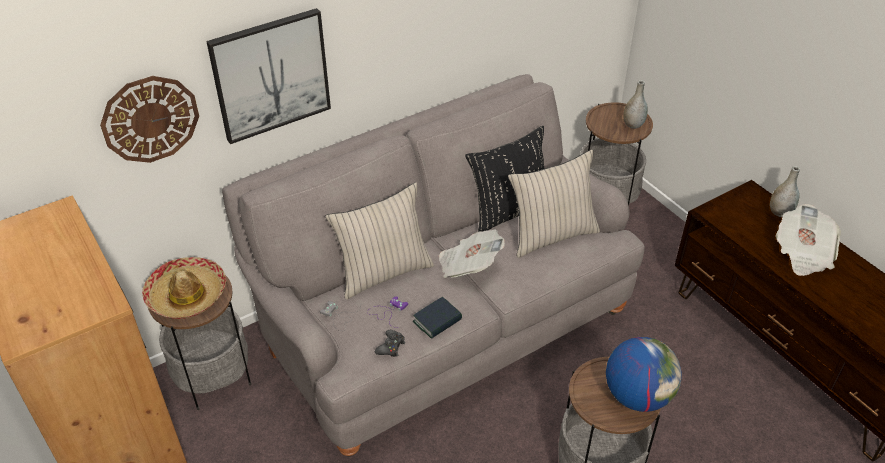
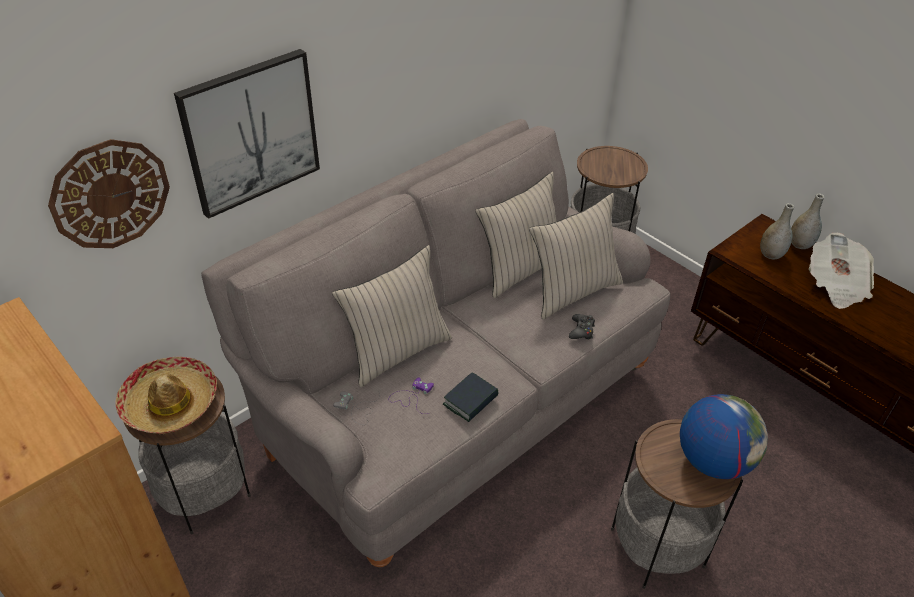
camera: 10 degrees left, 0 degrees up
(391, 347) = (424, 437): black game controller -> black game controller (581, 330)
(469, 266) = (490, 334): newspaper -> none
(509, 211) = (520, 270): black pillow -> beige pillow
(633, 125) = (627, 167): grey vase -> grey vase (771, 255)

